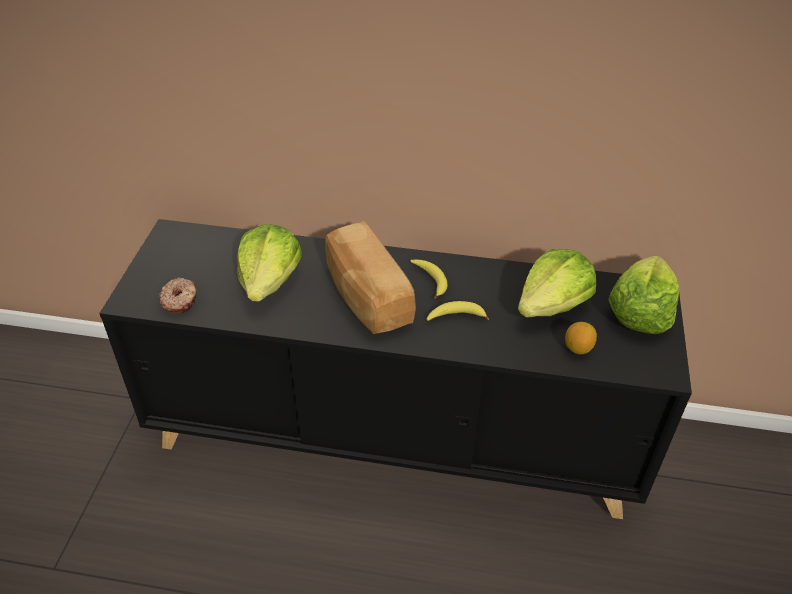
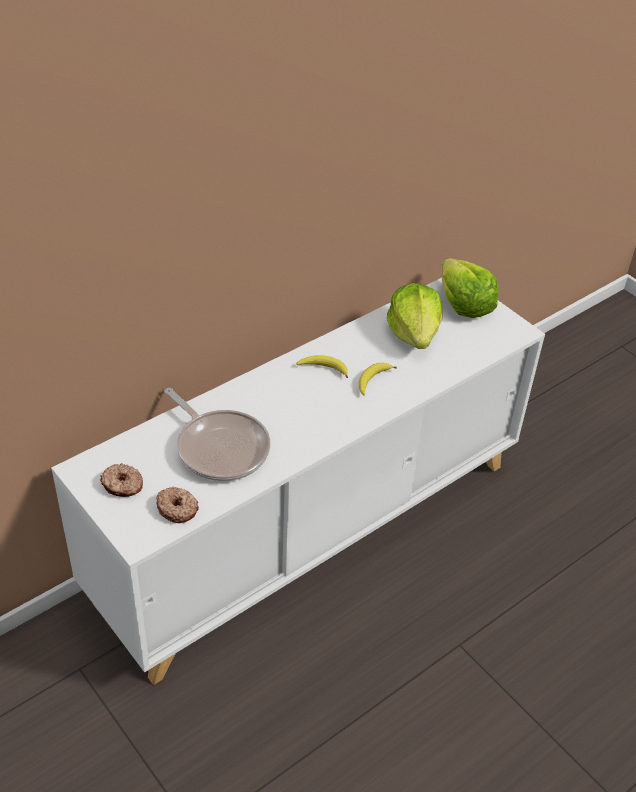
camera: 50 degrees left, 0 degrees up
(175, 260) = (122, 485): none -> donut
(269, 281) = (220, 447): lettuce -> frying pan
(366, 297) = (301, 409): bread -> none
(395, 435) = (311, 530): black cabinet -> white cabinet
(578, 348) = (462, 350): lemon -> none

